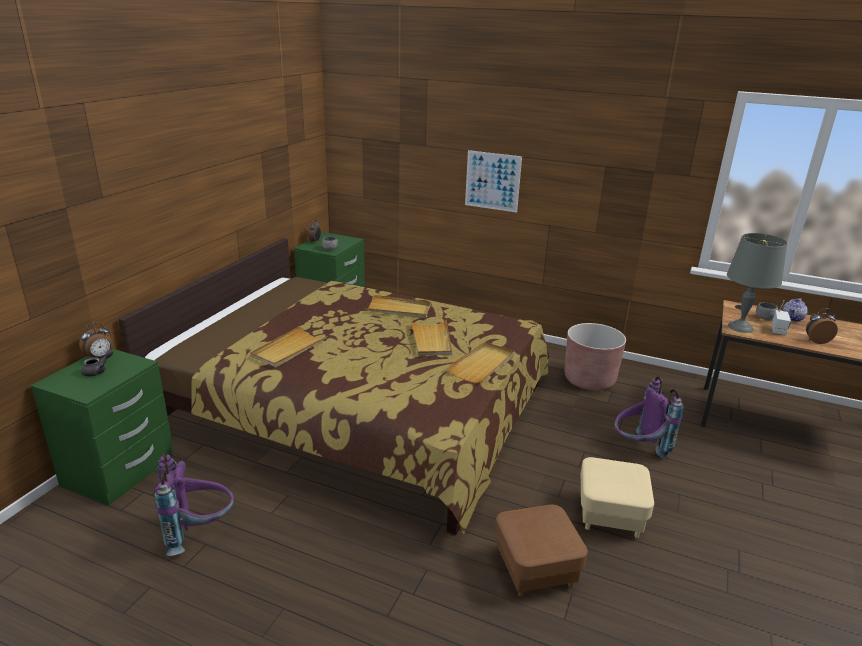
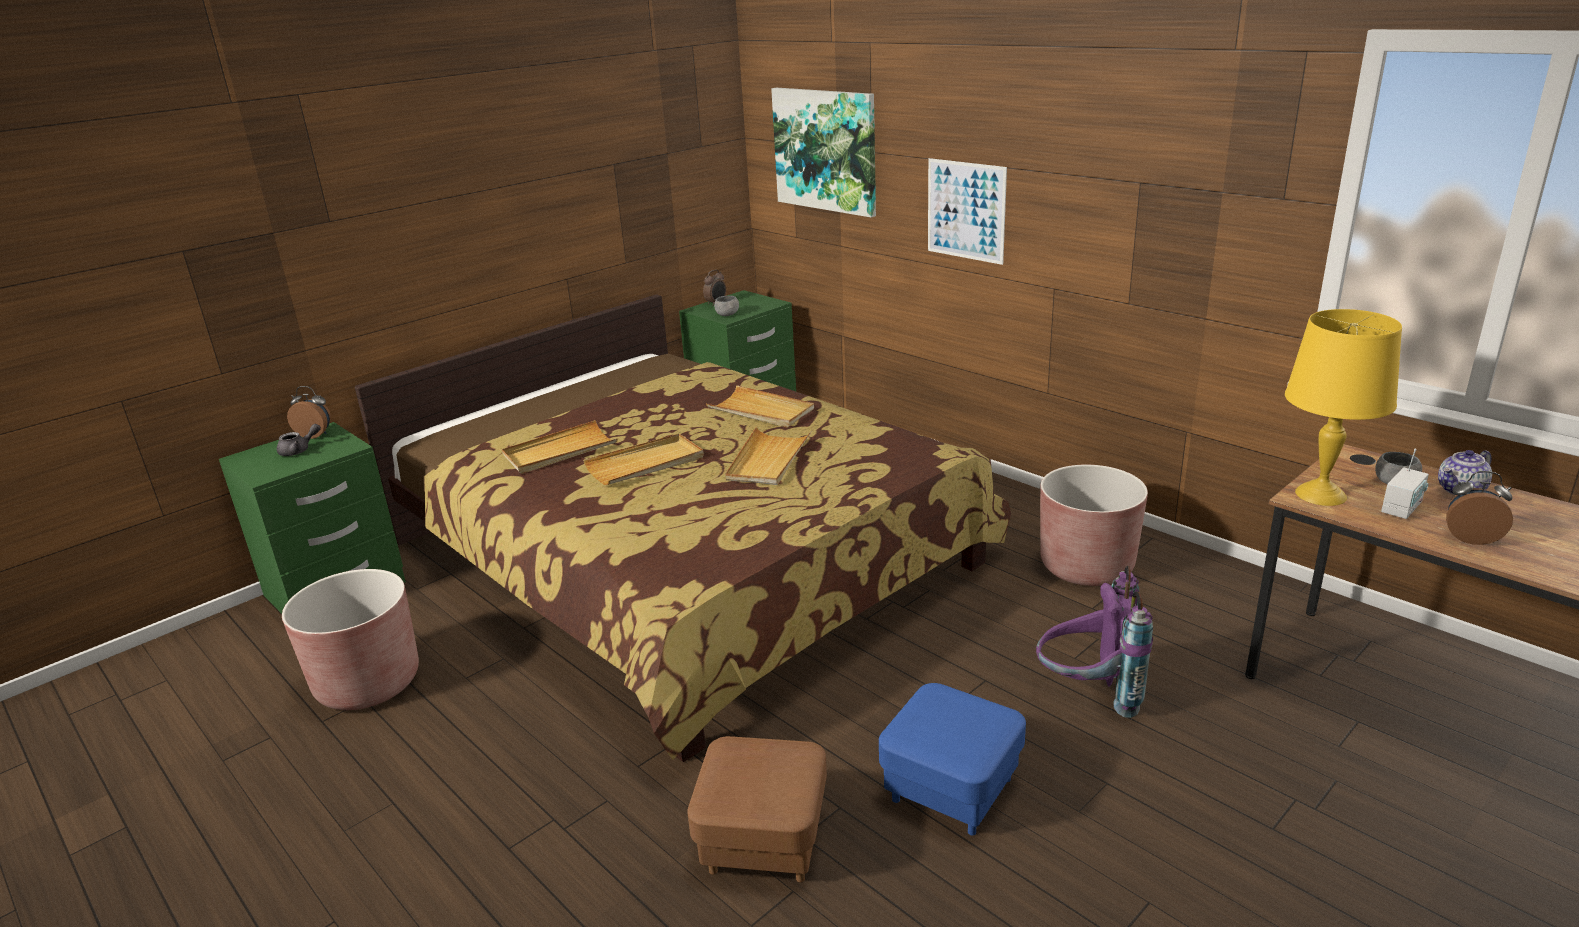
camera: 25 degrees right, 0 degrees up
(100, 357) = (316, 434): alarm clock -> alarm clock turned 150 degrees counterclockwise
(199, 532) = (368, 683): purple backpack -> brown planter
(390, 143) = (825, 150): none -> picture
(482, 365) = (812, 506): beige tray -> beige tray (645, 464)
(610, 515) = (951, 788): beige ottoman -> blue ottoman
(740, 327) = (1320, 494): grey table lamp -> yellow table lamp

